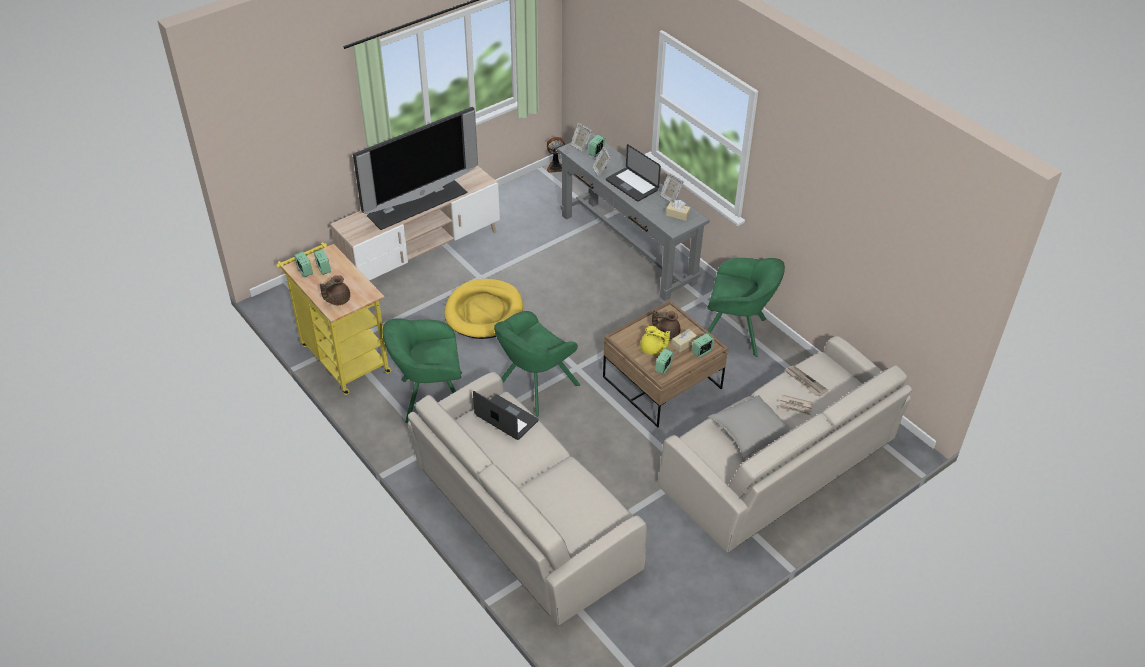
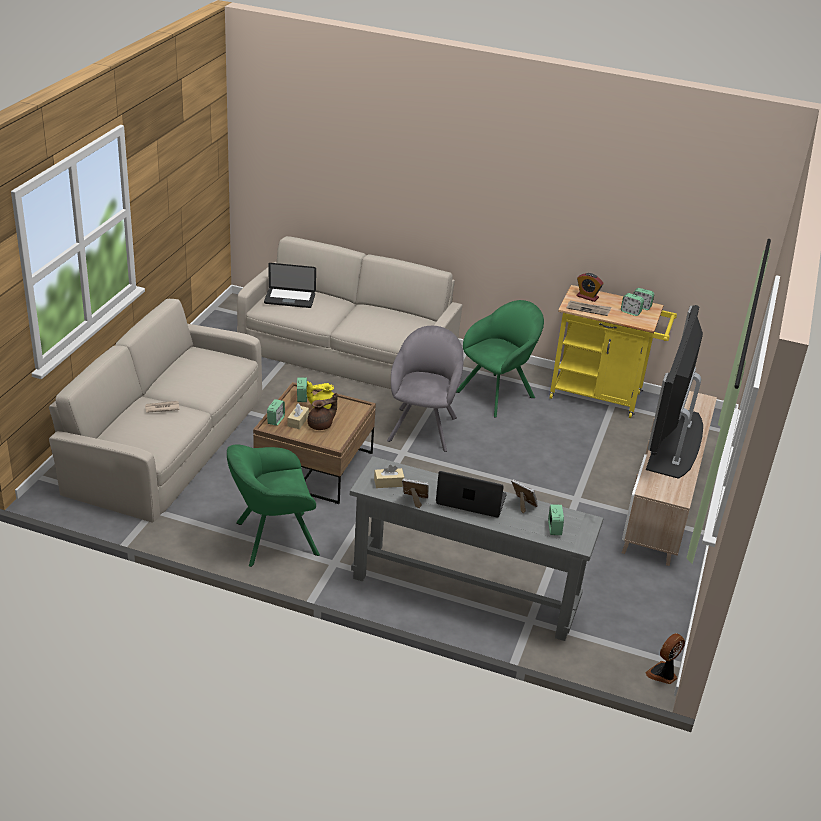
camera: 145 degrees right, 10 degrees down
(337, 300) = (587, 297): brown teapot -> alarm clock
(484, 312) = (534, 469): yellow dog bed -> none
(506, 418) = (397, 332): laptop -> laptop (289, 299)
(534, 387) = (423, 426): green armchair -> grey armchair
(580, 146) = (580, 529): picture frame -> none
(750, 433) = (193, 378): grey pillow -> none
(805, 382) = (162, 429): newspaper -> newspaper (588, 309)

